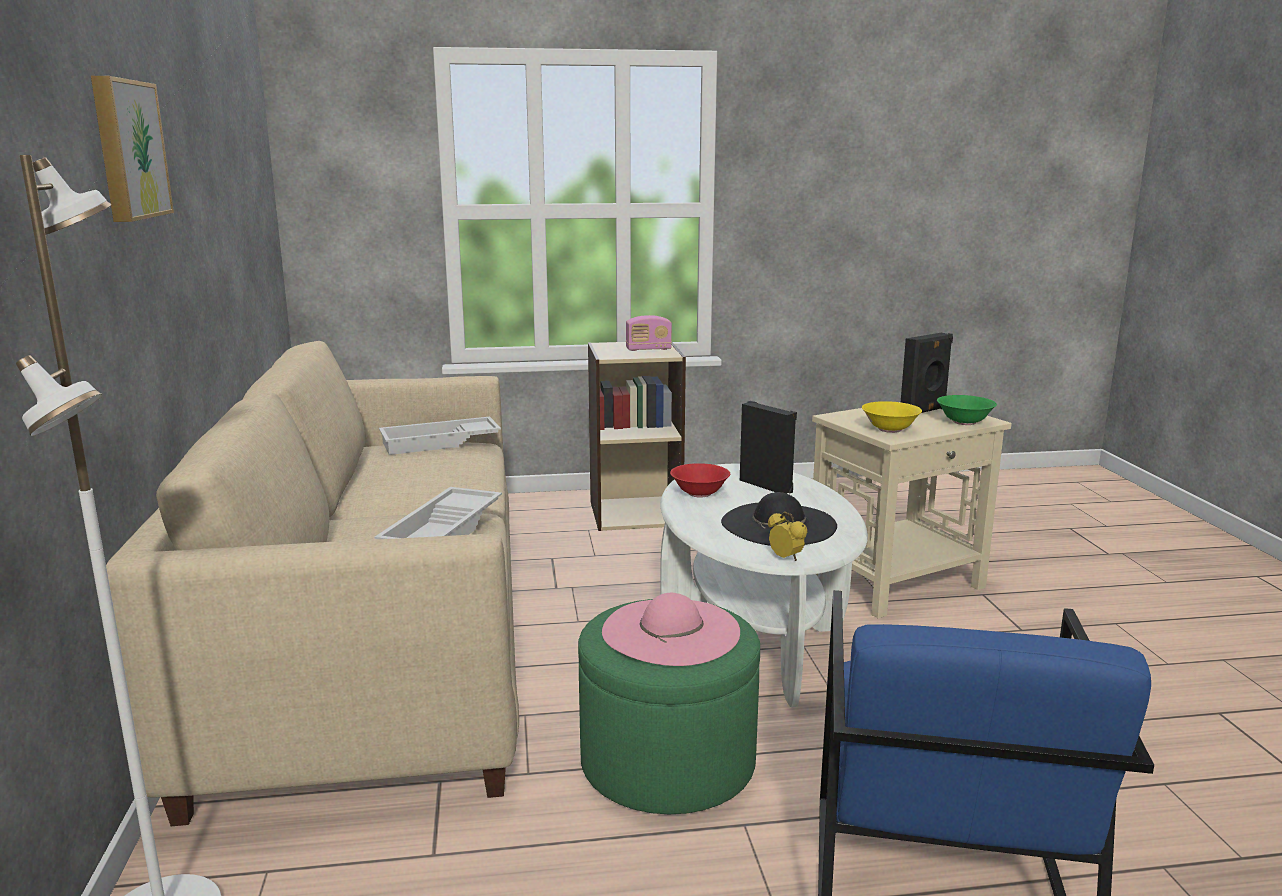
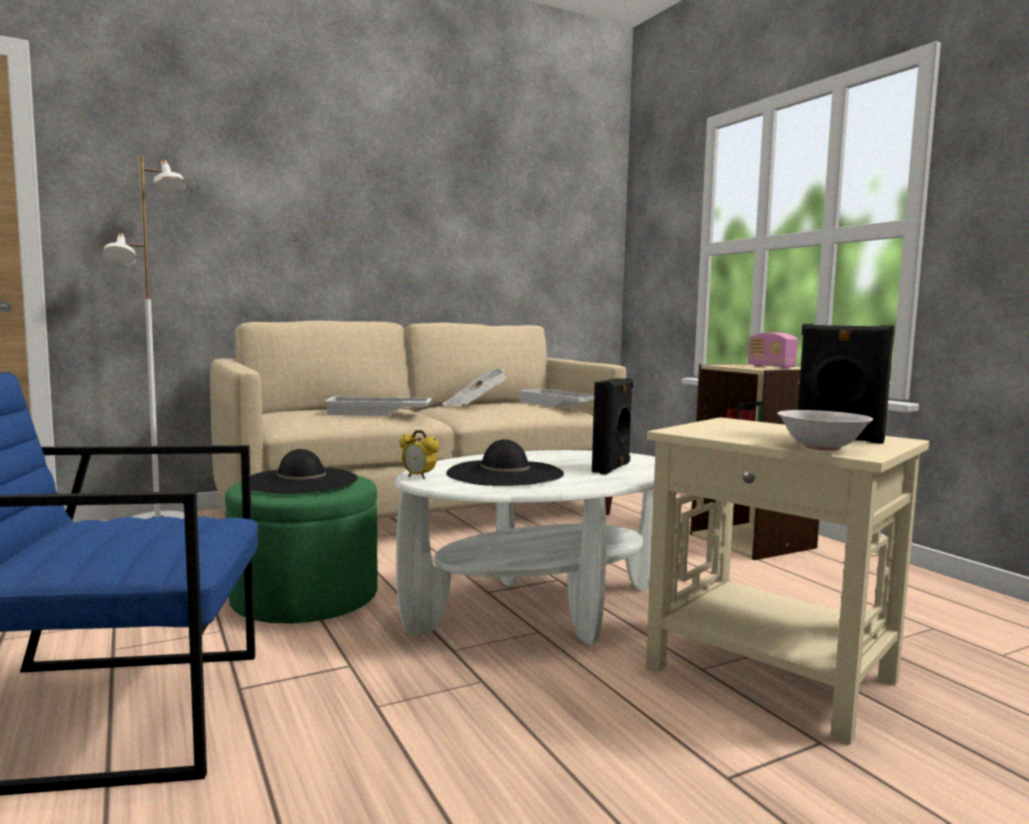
camera: 70 degrees right, 10 degrees down
(127, 150) = (344, 183): picture -> none
(383, 478) = (474, 405): none -> newspaper
(671, 631) = (301, 481): pink hat -> black hat
(699, 493) = (560, 455): red bowl -> none
(785, 558) = (419, 477): alarm clock -> alarm clock turned 90 degrees clockwise
(890, 429) = (712, 430): yellow bowl -> none
(964, 422) = (821, 447): green bowl -> white bowl

